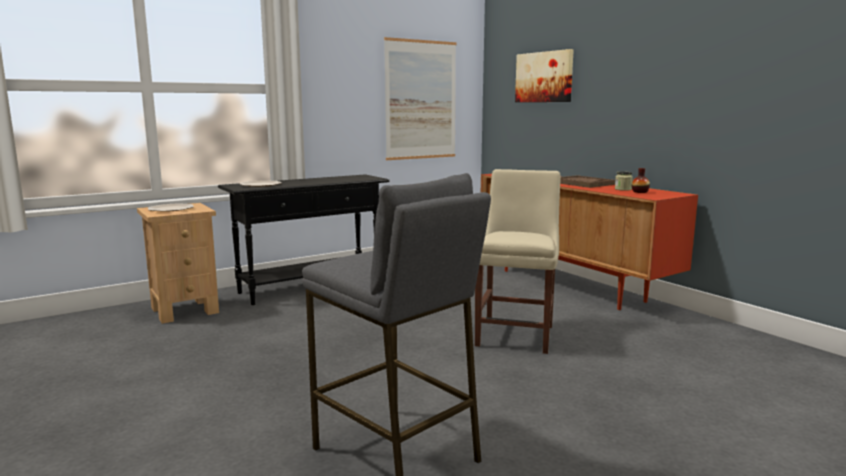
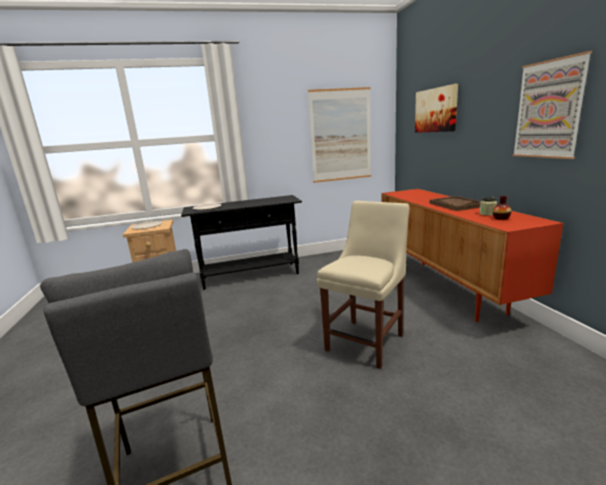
camera: 20 degrees right, 5 degrees up
(677, 83) = (548, 110): none -> picture

